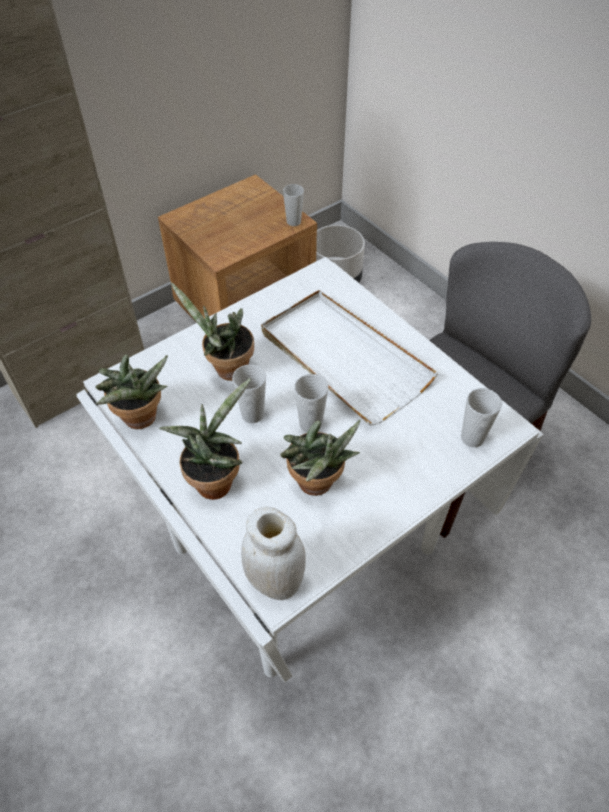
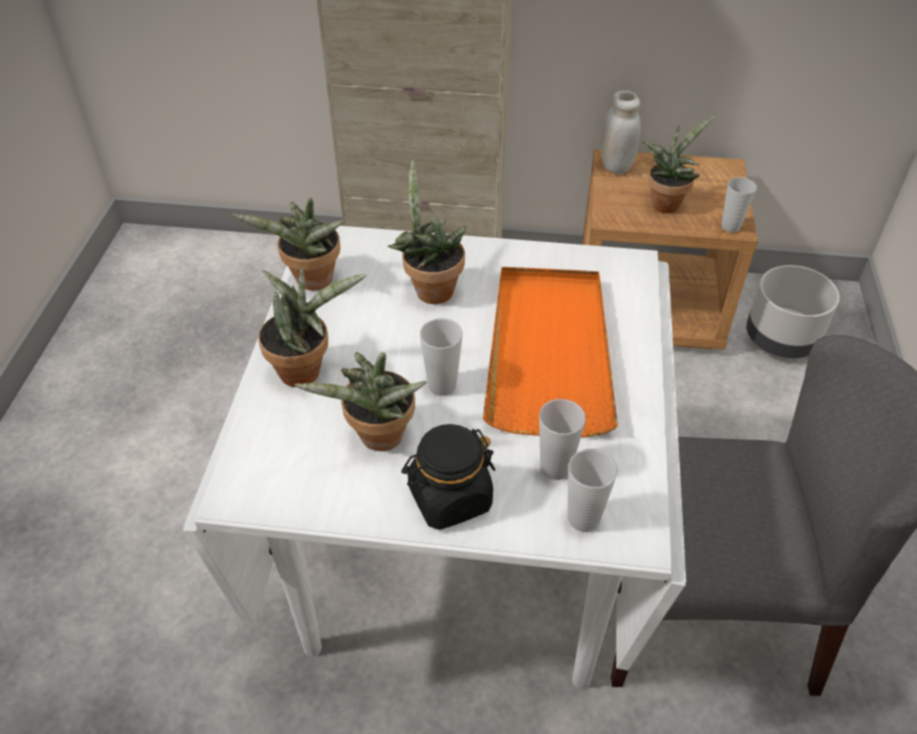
camera: 45 degrees right, 5 degrees down
(241, 228) = (666, 202): none -> potted plant
(252, 414) = (403, 341): cup -> cup (555, 468)
(275, 580) = (246, 484): white jar -> white jar (616, 166)
(343, 359) = (548, 352): white tray -> orange tray
(397, 485) = (449, 498): none -> black jar

